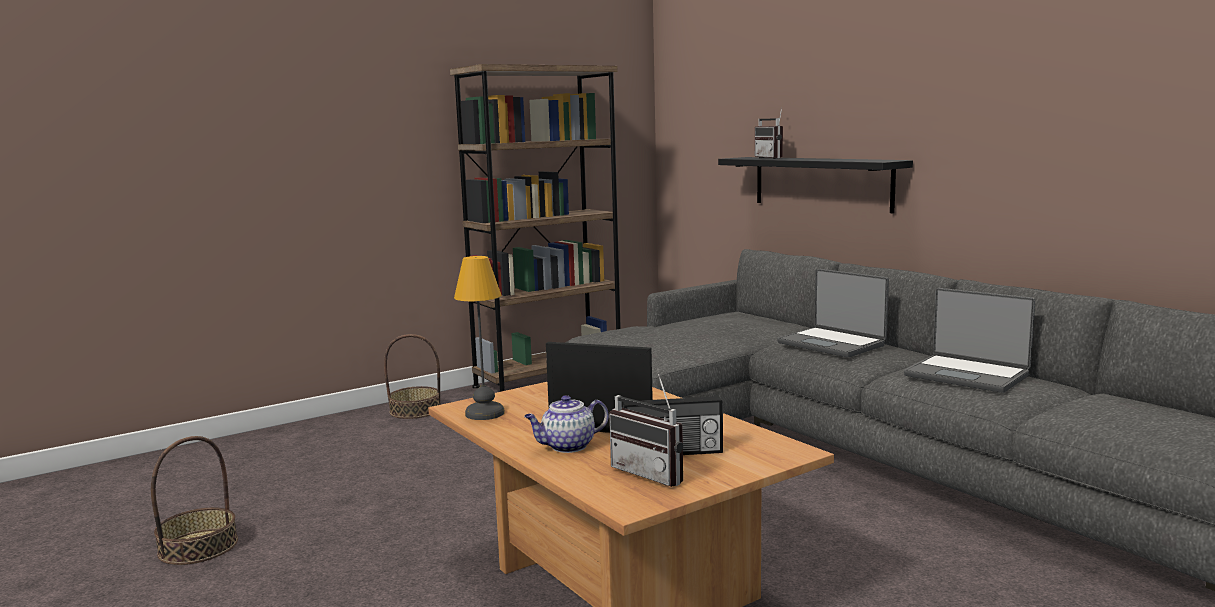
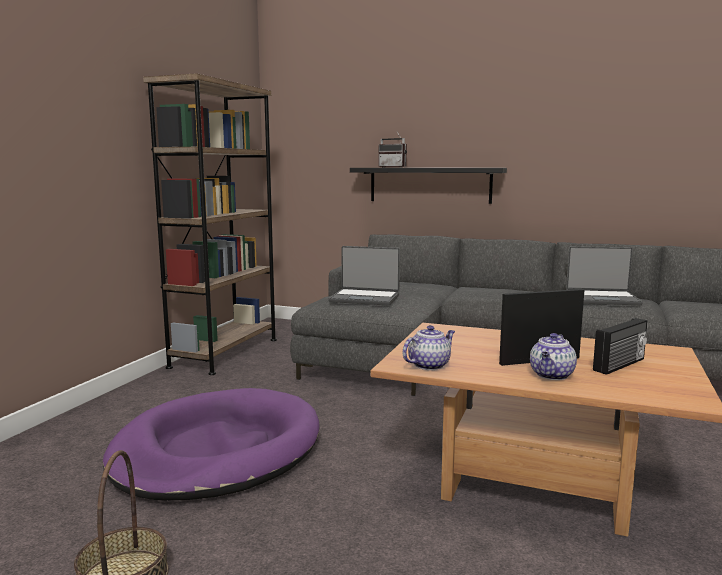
camera: 35 degrees left, 0 degrees up
(395, 473) = (217, 450): none -> purple dog bed
(415, 410) = (144, 396): basket -> none
(485, 413) = (429, 365): table lamp -> teapot
(653, 473) = (648, 379): radio -> none
(832, 344) = (492, 291): laptop -> laptop (365, 298)

